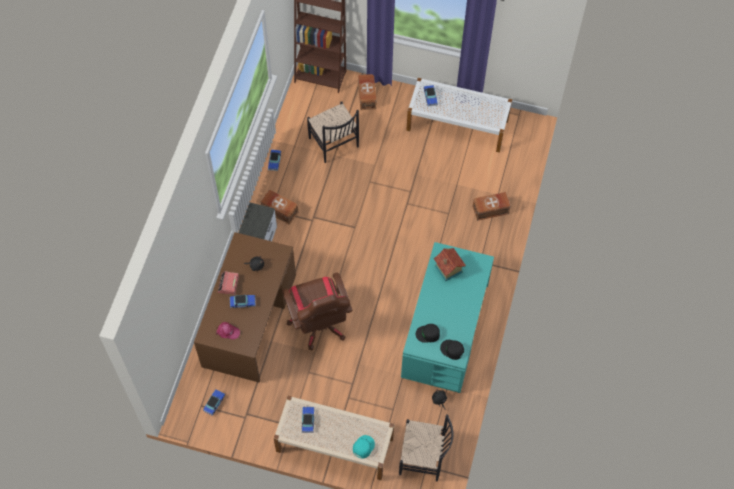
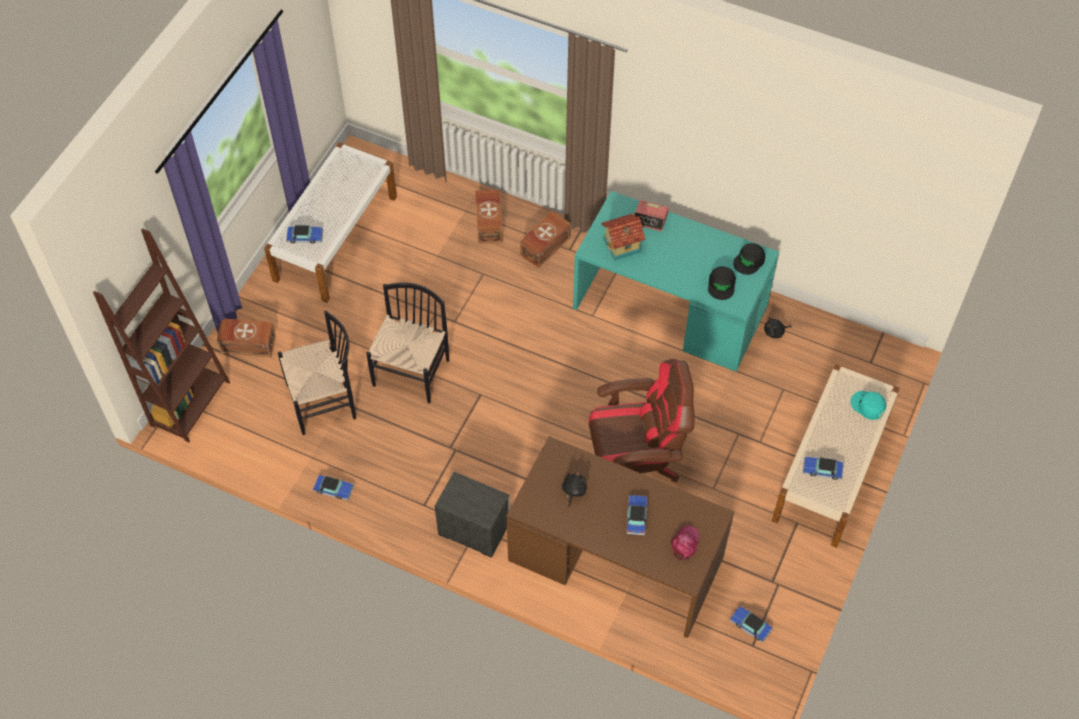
camera: 80 degrees left, 5 degrees down
(228, 284) = (601, 534): alarm clock -> alarm clock (650, 219)
(279, 210) = (427, 493): brown storage box -> brown storage box (544, 246)
(424, 458) = (858, 363): black chair -> black chair (412, 370)

